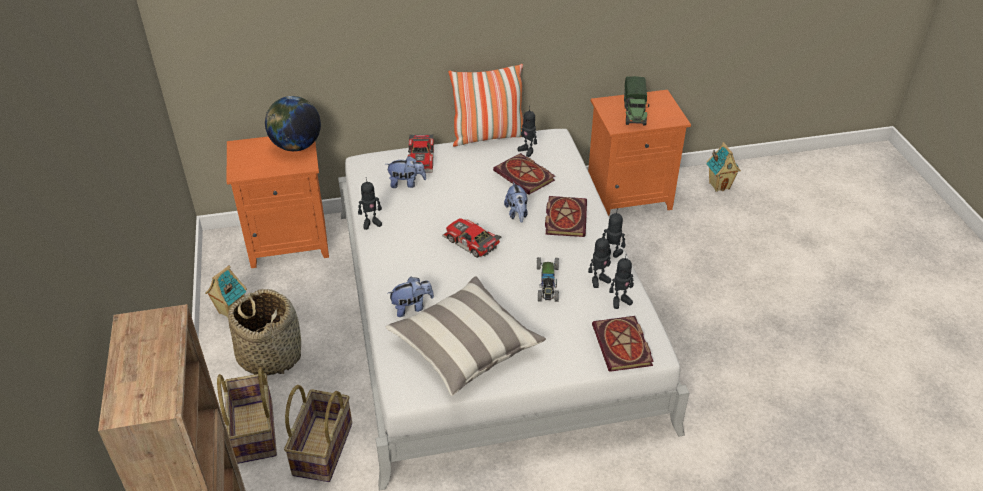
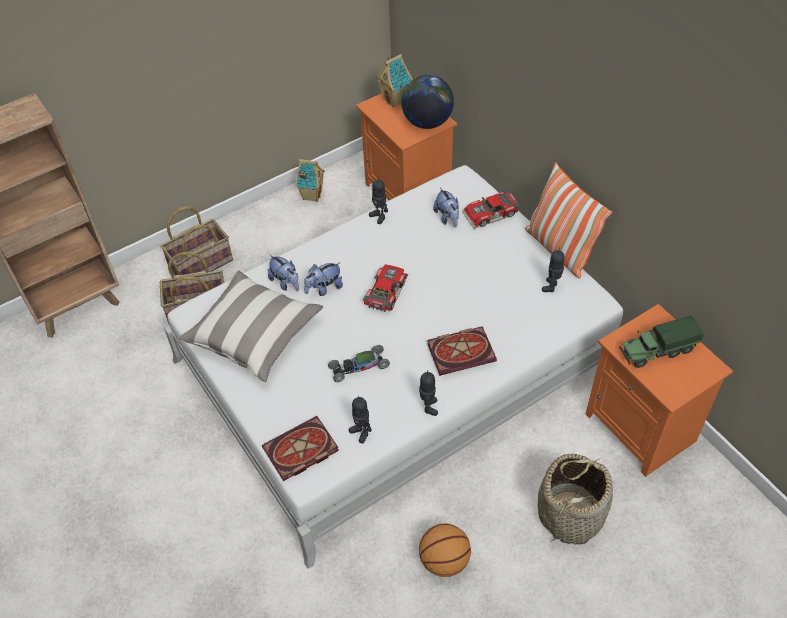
camera: 70 degrees right, 10 degrees up
(270, 355) = (278, 238): basket -> basket (571, 514)
(517, 214) = (447, 312): plush toy -> plush toy (324, 288)
(526, 176) = (507, 299): book -> none
(598, 280) = (383, 406): toy robot -> none
(706, 341) = (444, 561): none -> basketball
(719, 185) = (726, 516): toy house -> toy house (395, 100)

